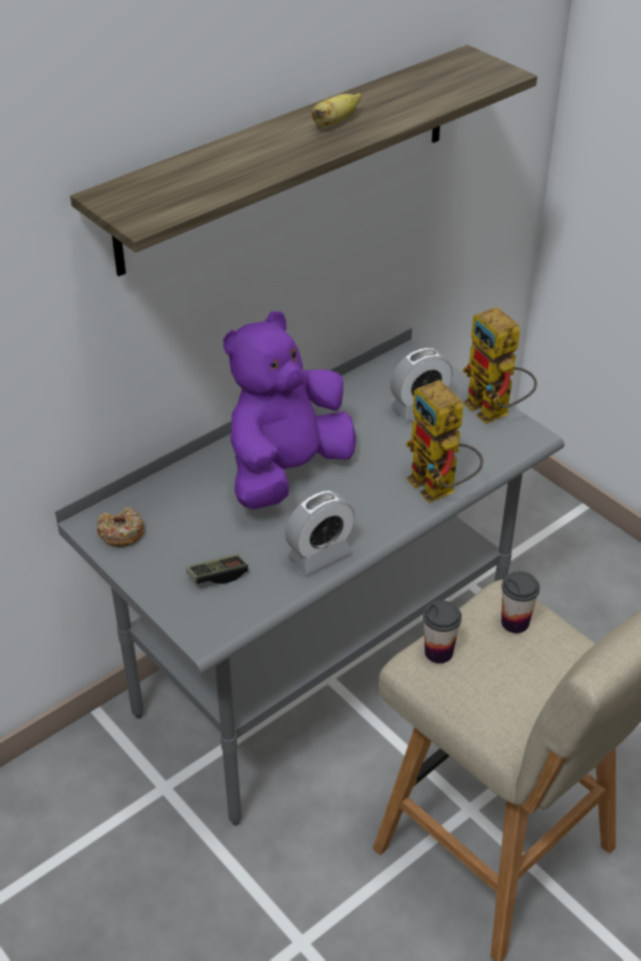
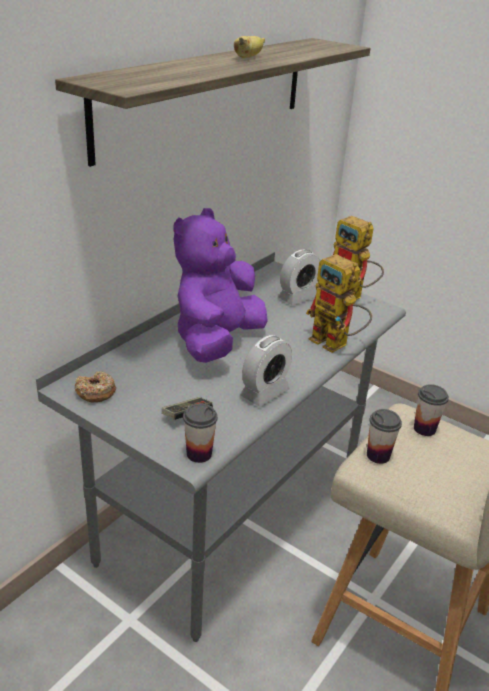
camera: 15 degrees left, 10 degrees down
(215, 629) = (199, 454): none -> cup

